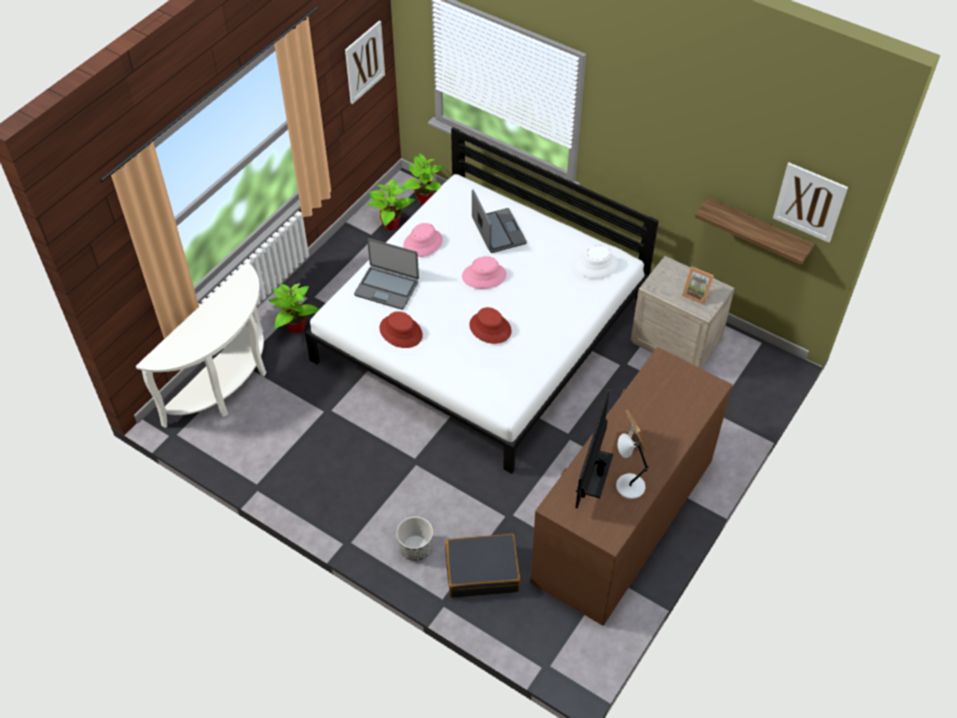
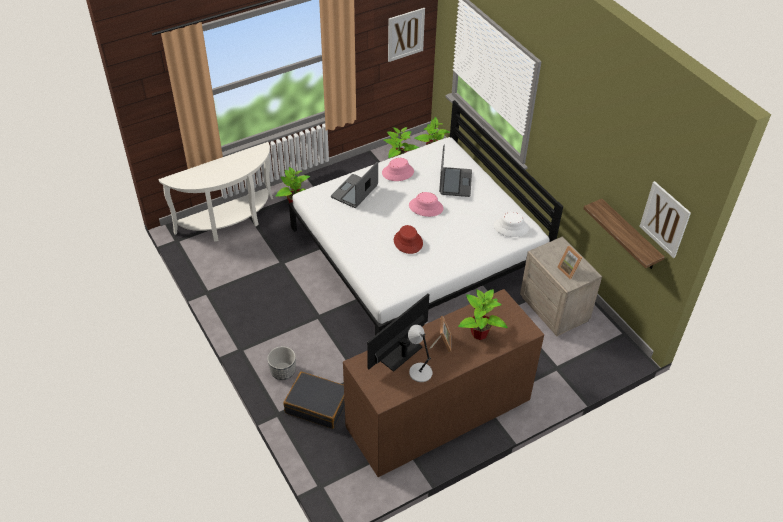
camera: 25 degrees right, 5 degrees down
(387, 288) = (355, 192): laptop -> laptop turned 75 degrees clockwise
(401, 331) = (346, 222): red hat -> none
(664, 412) = (479, 334): none -> potted plant

